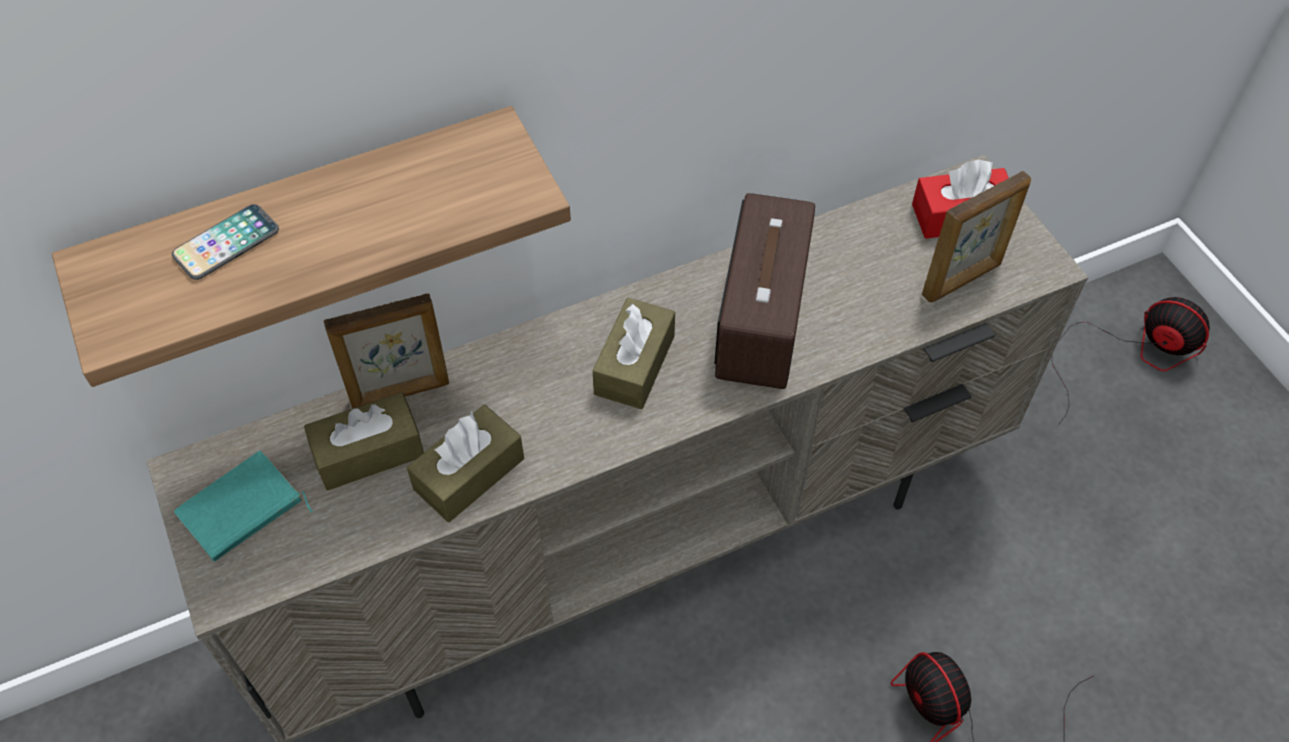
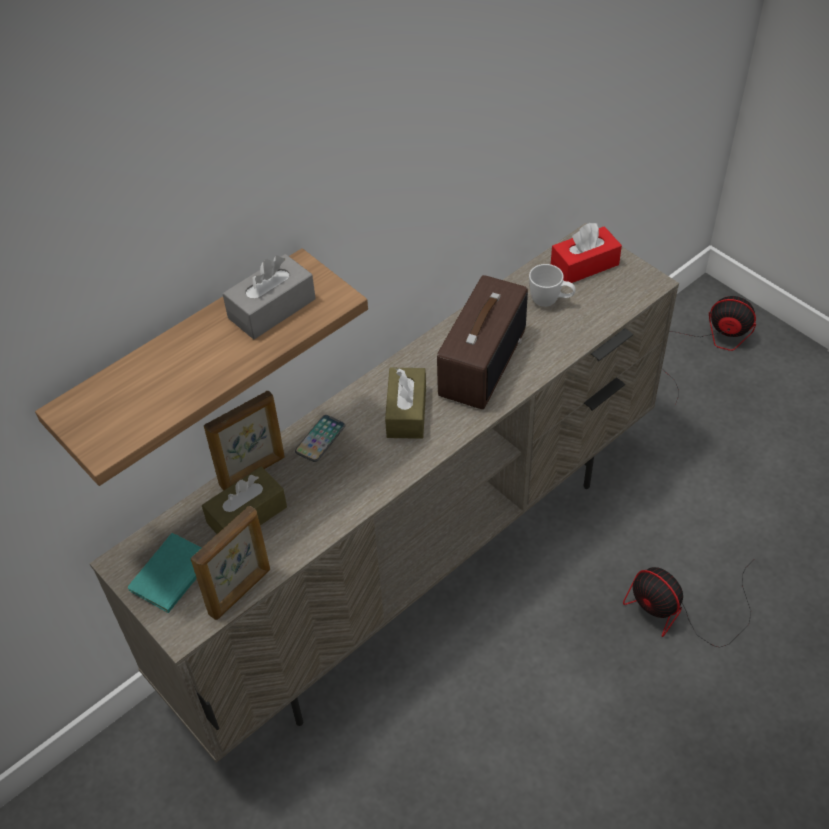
camera: 15 degrees left, 5 degrees down
(226, 243) = (153, 375): phone -> phone (320, 439)
(430, 186) = (272, 308): none -> grey tissue box
(469, 474) = (322, 510): brown tissue box -> none
(764, 319) = (481, 361): radio -> radio turned 150 degrees counterclockwise
(893, 257) = (550, 301): none -> white mug
(962, 280) = (600, 304): picture frame -> picture frame (241, 592)

